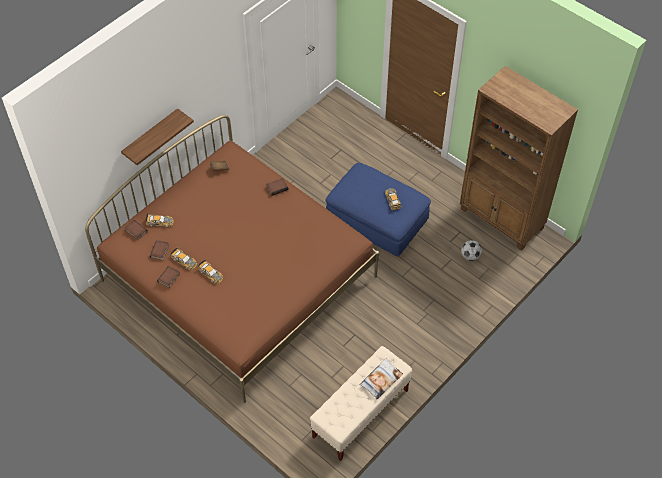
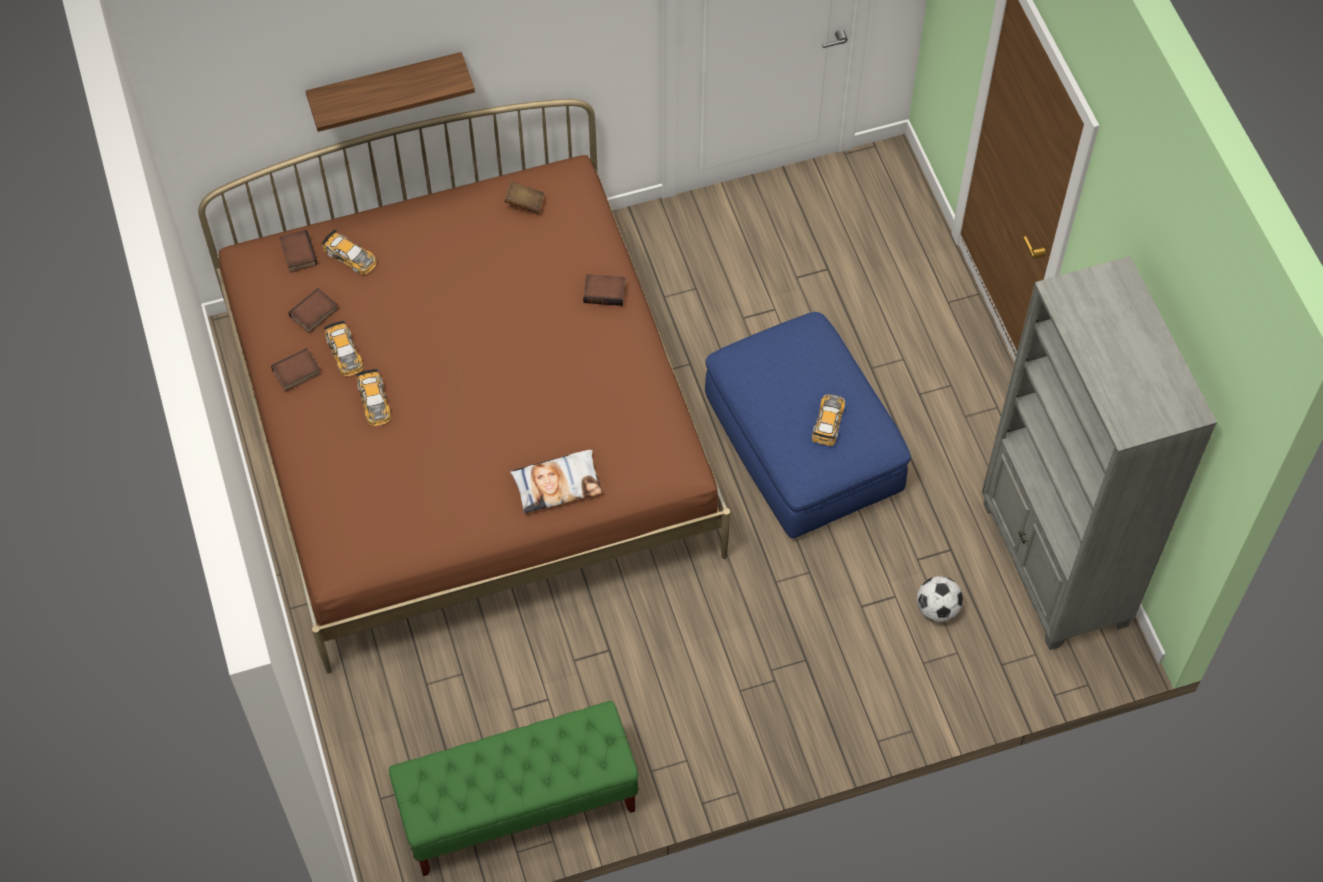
camera: 30 degrees right, 5 degrees up
(360, 414) = (518, 808): beige bench -> green bench
(381, 380) = (563, 766): pillow -> pillow (557, 484)
(502, 219) = (1053, 566): brown bookcase -> grey bookcase

